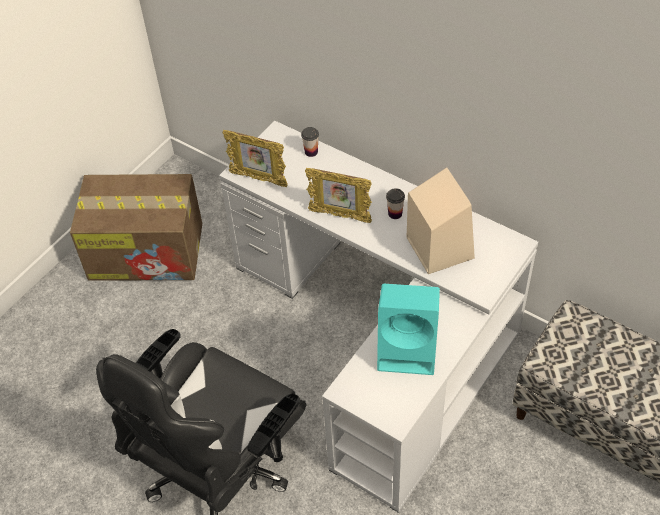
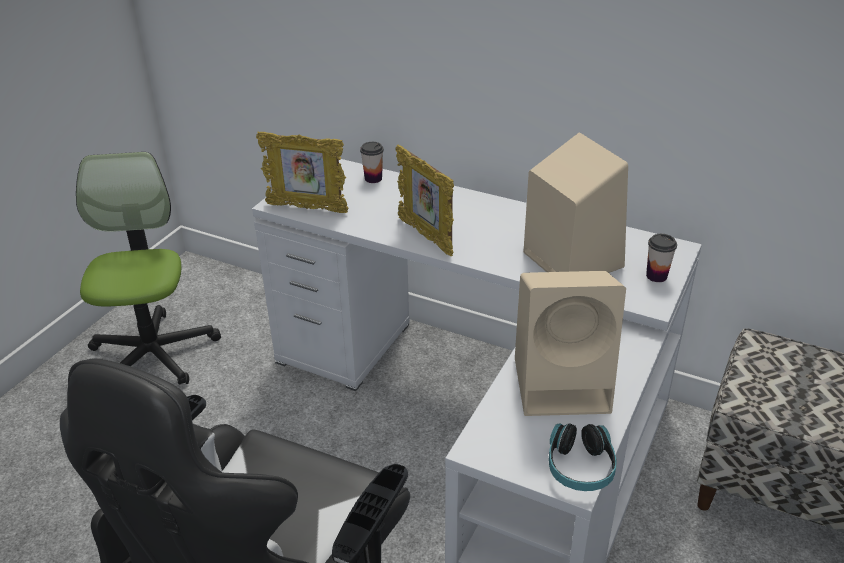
camera: 10 degrees left, 15 degrees down
(148, 251) = (153, 353): cardboard box -> office chair
(340, 216) = (426, 237): picture frame -> picture frame turned 45 degrees clockwise
(395, 214) = (500, 230): cup -> cup (656, 276)
(402, 411) = (580, 467): none -> headphones
(409, 349) = (564, 384): turquoise speaker -> beige speaker

